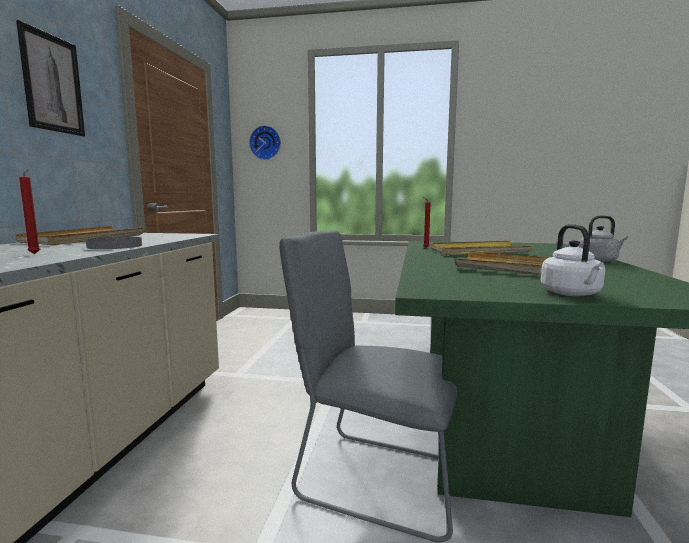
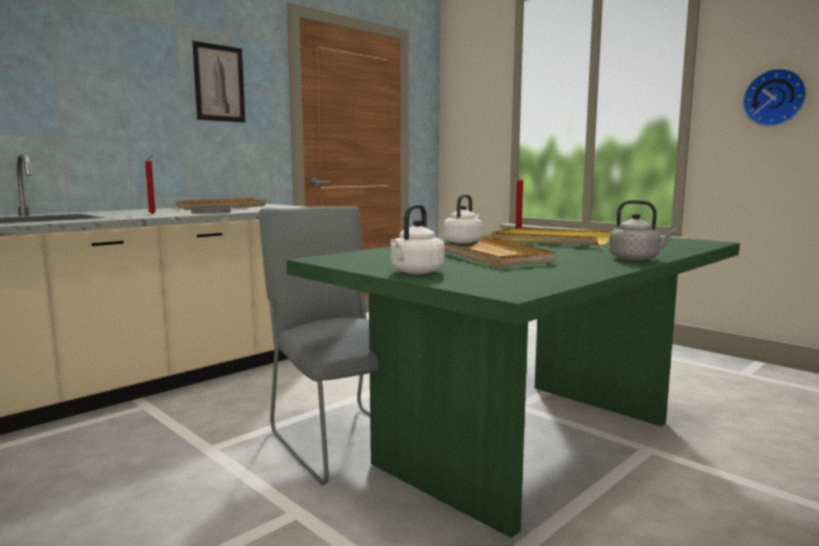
camera: 35 degrees right, 0 degrees up
(265, 143) = (470, 109): wall clock -> wall clock (775, 98)
(432, 258) = (463, 242): none -> white kettle

